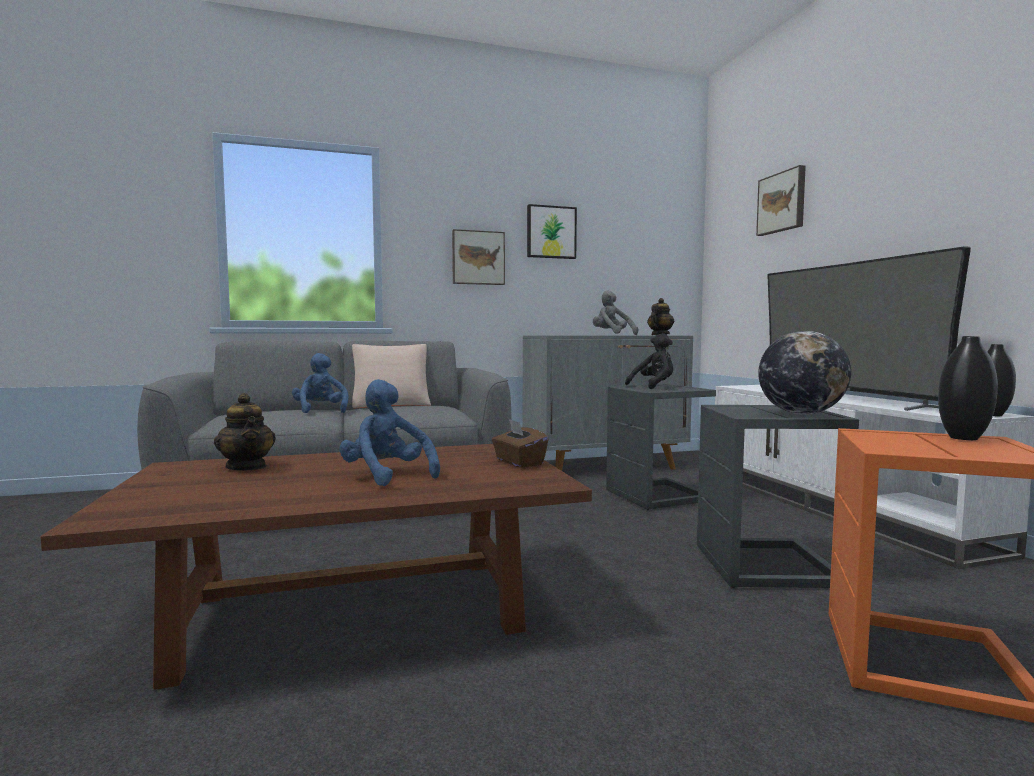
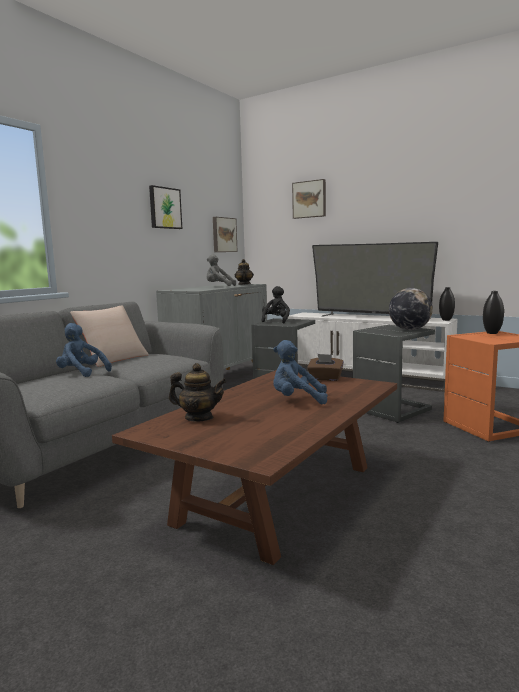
camera: 40 degrees left, 5 degrees up
(478, 258) = (120, 228): picture -> picture (223, 235)

